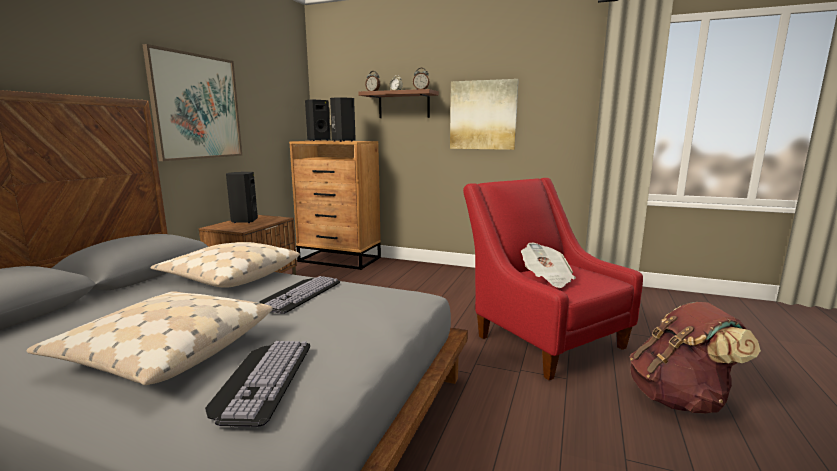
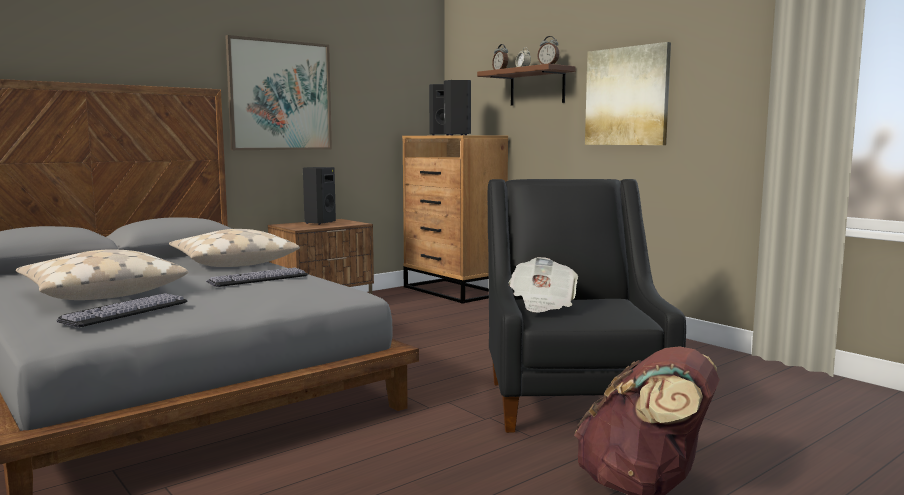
camera: 30 degrees right, 5 degrees down
(542, 337) = (572, 398): red armchair -> black armchair

